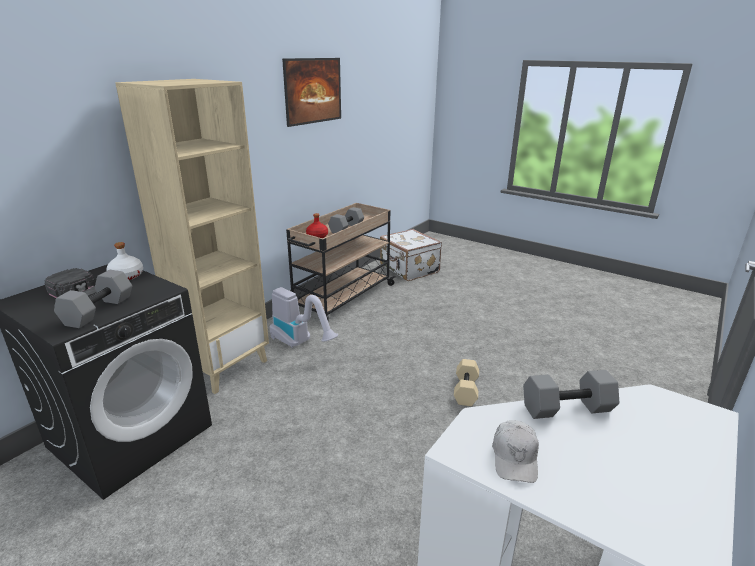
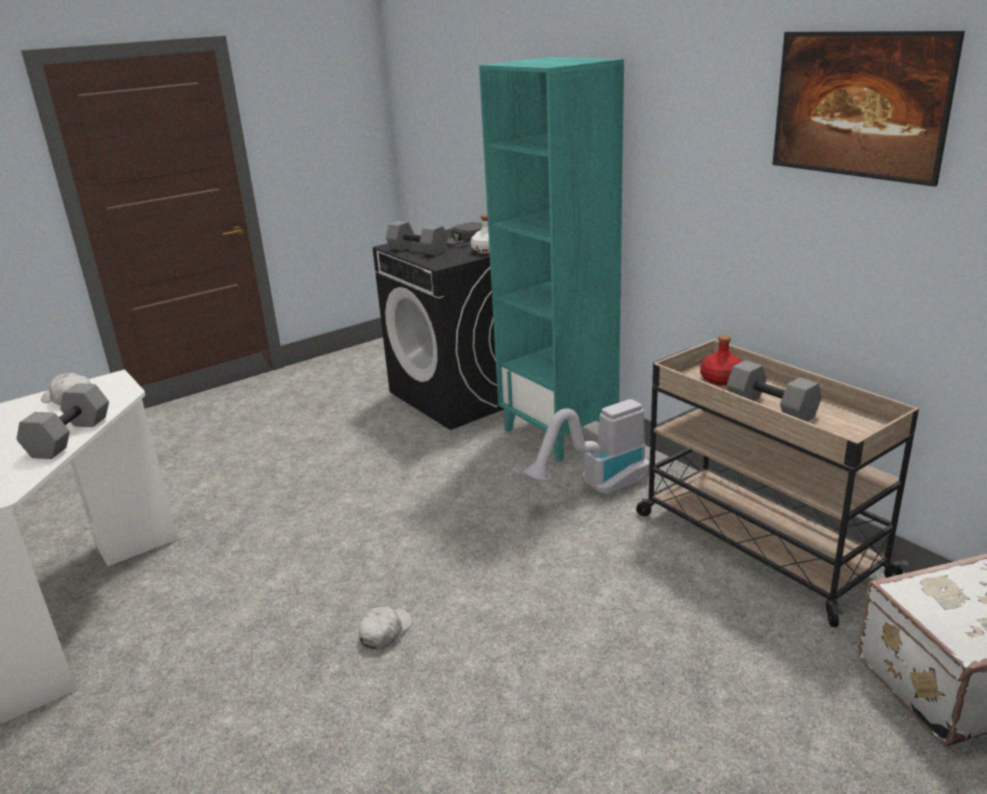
camera: 110 degrees right, 0 degrees up
(224, 366) = (559, 433): beige bookcase -> turquoise bookcase
(466, 390) = (385, 632): beige dumbbell -> white cap

